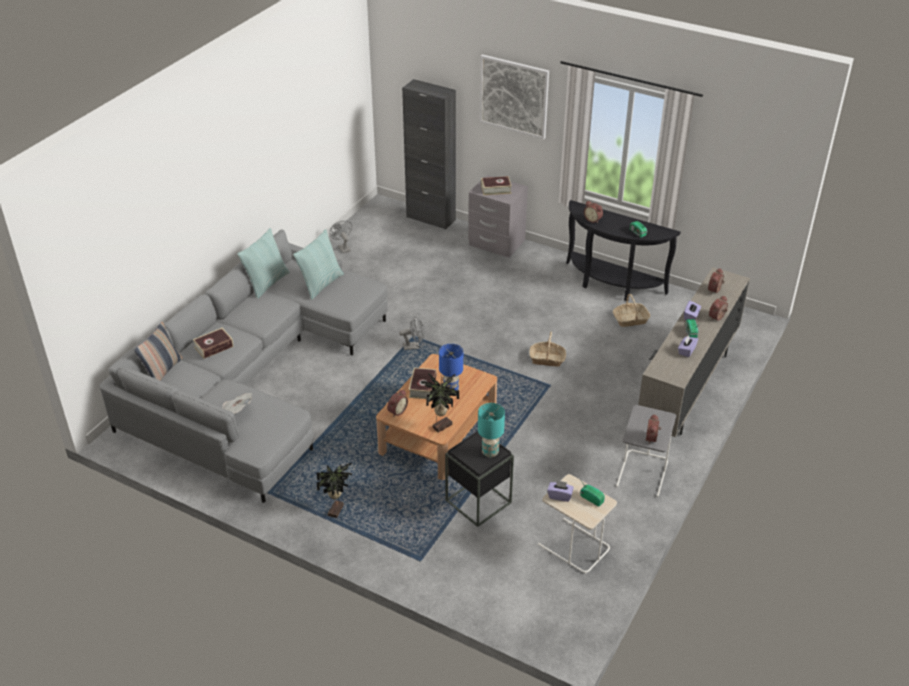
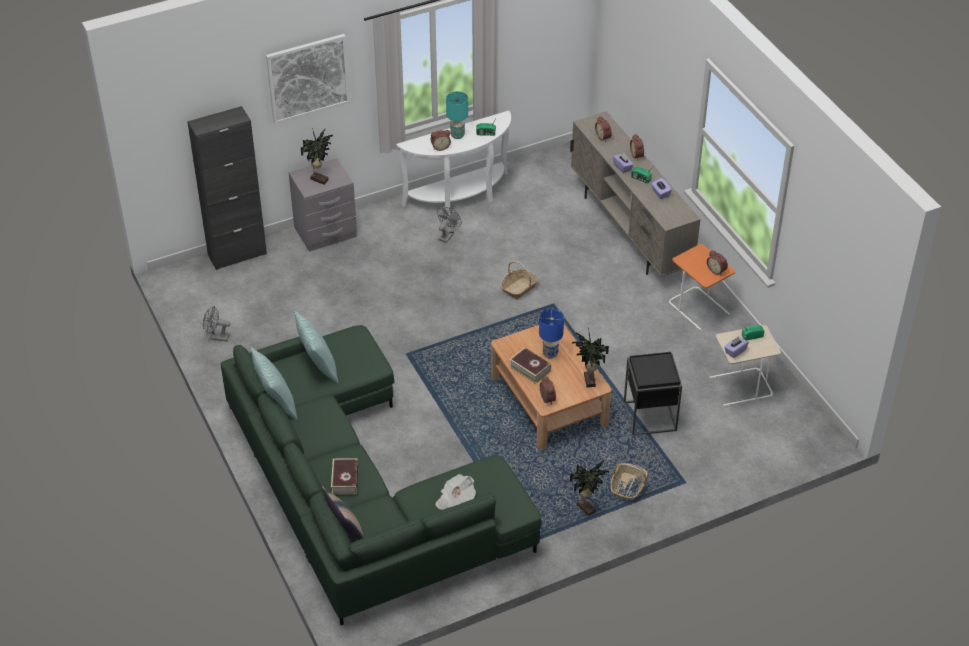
camera: 55 degrees left, 5 degrees up
(253, 379) = (360, 490): grey sofa -> green sofa
(414, 346) = (421, 360): grey fan -> grey fan (447, 235)
(490, 453) = (661, 364): turquoise table lamp -> turquoise table lamp (457, 135)
(496, 189) = (319, 179): book -> potted plant
(611, 284) = (461, 197): black console table -> white console table
(630, 319) = (518, 213): basket -> basket (628, 486)
(643, 473) = (699, 308): grey side table -> orange side table

